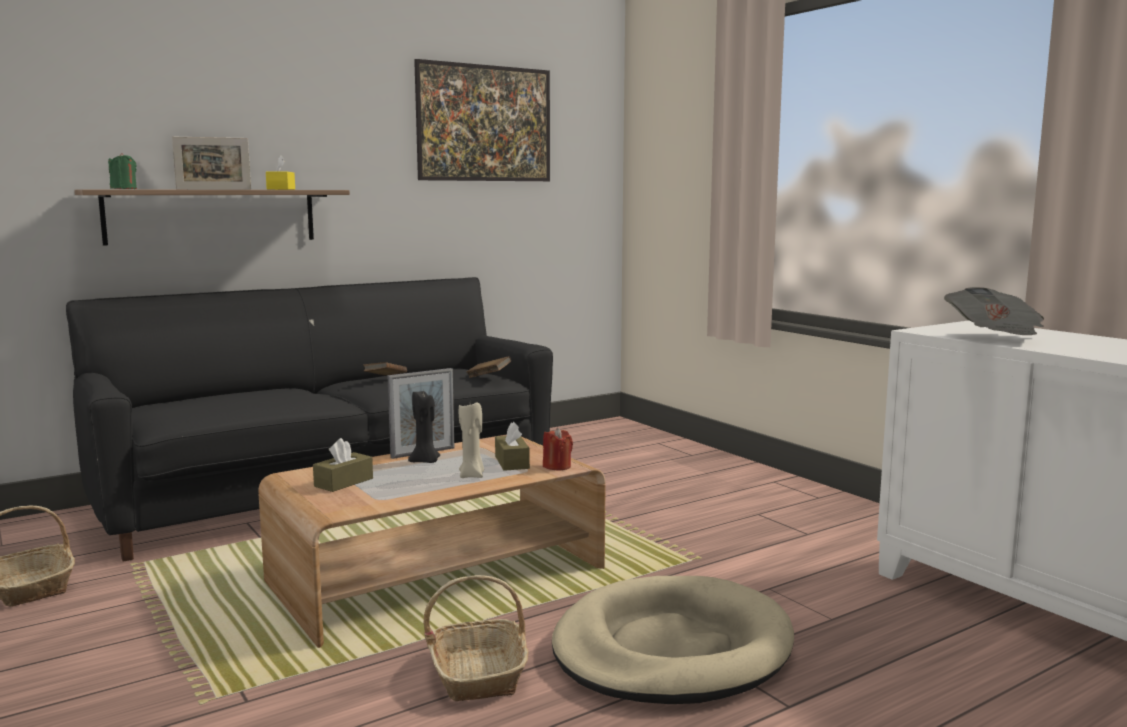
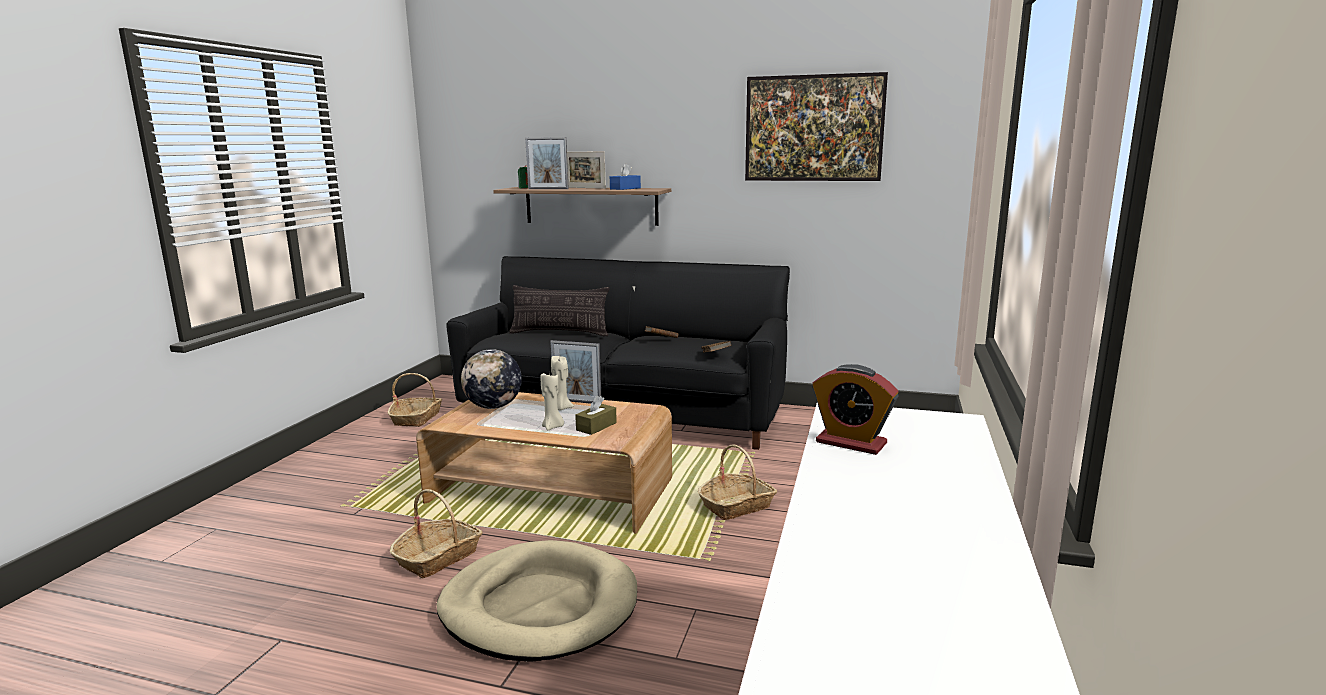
camera: 50 degrees right, 5 degrees up
(172, 189) = (548, 189): none -> picture frame
(238, 396) = (560, 333): none -> pillow
(281, 189) = (625, 188): yellow tissue box -> blue tissue box
(344, 482) = (493, 407): brown tissue box -> globe
(425, 461) = (561, 408): black candle -> beige candle
(557, 466) = (609, 439): red candle -> none
(625, 519) = (737, 506): none -> basket
(995, 338) = (851, 443): newspaper -> alarm clock

